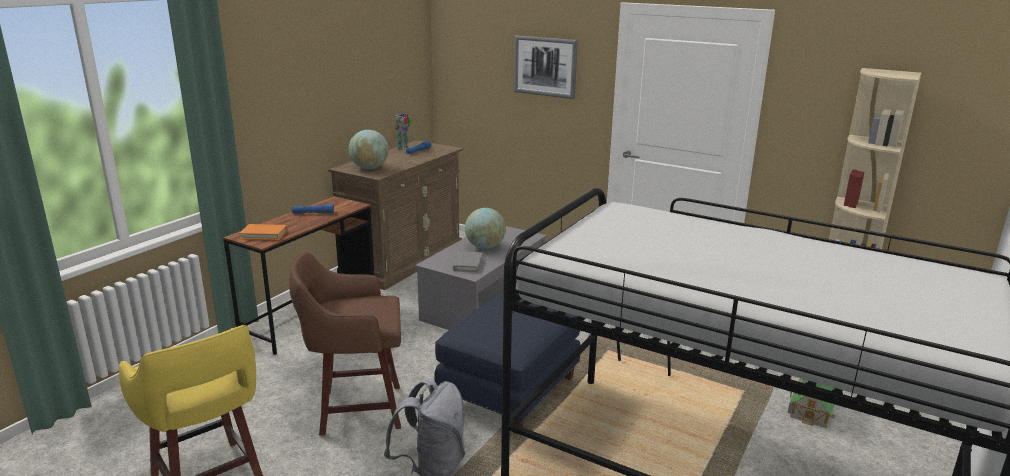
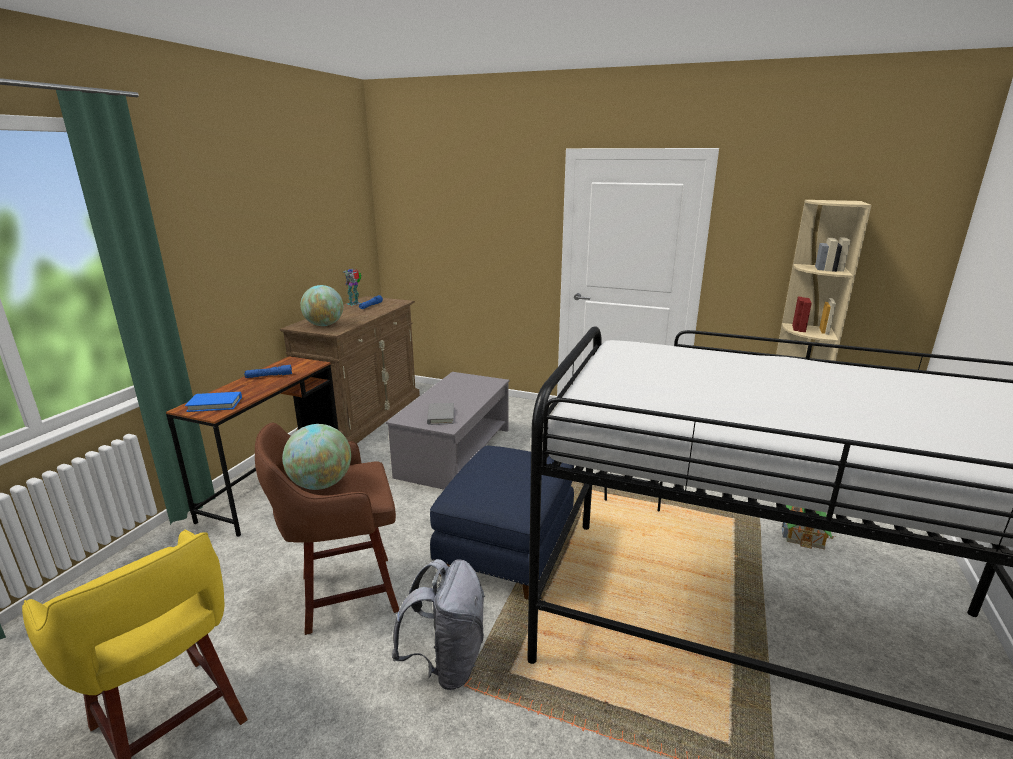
camera: 10 degrees left, 0 degrees up
(264, 234) = (215, 404): orange book -> blue book
(485, 247) = (453, 396): globe -> globe (321, 484)
(545, 66) = (492, 216): picture -> none

